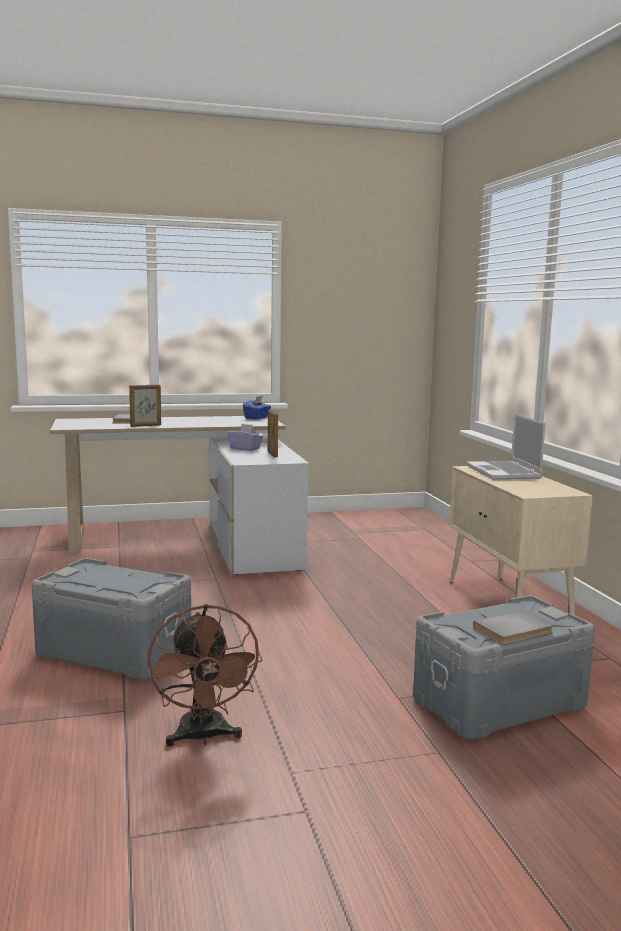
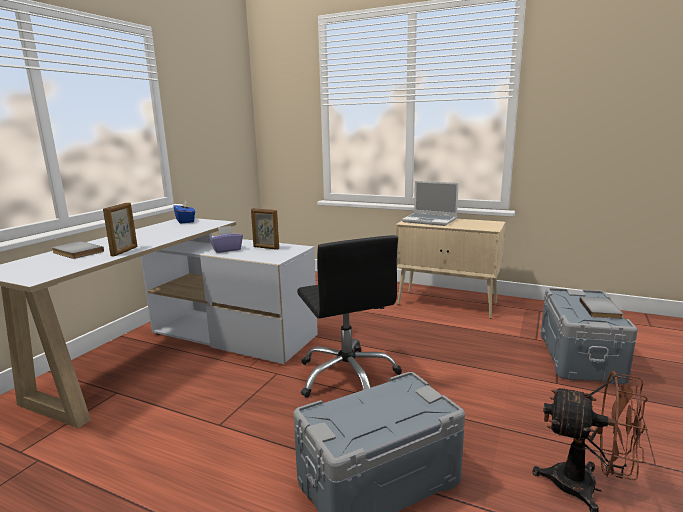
camera: 50 degrees left, 5 degrees up
(252, 602) = (348, 376): none -> black office chair

